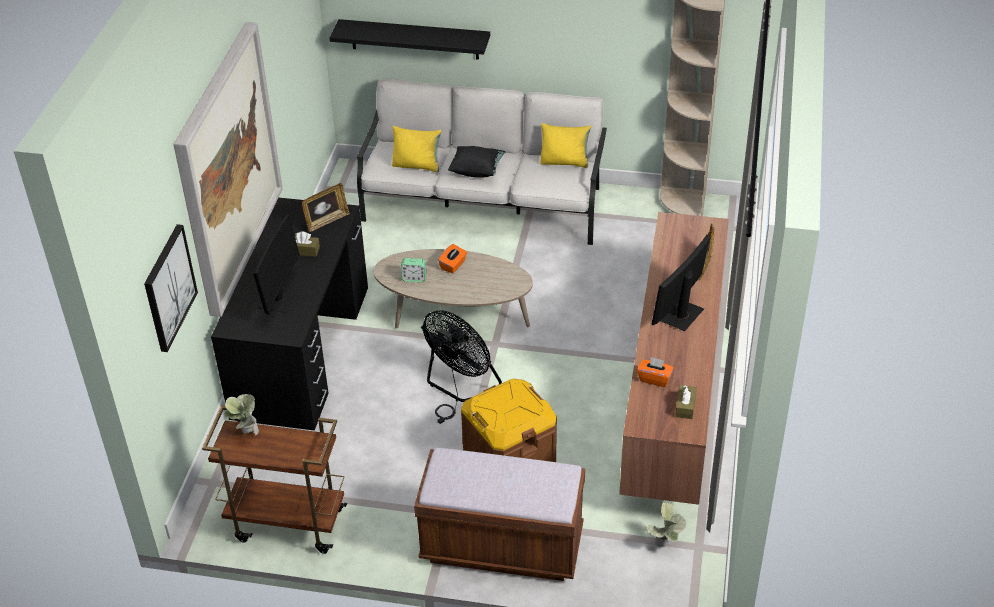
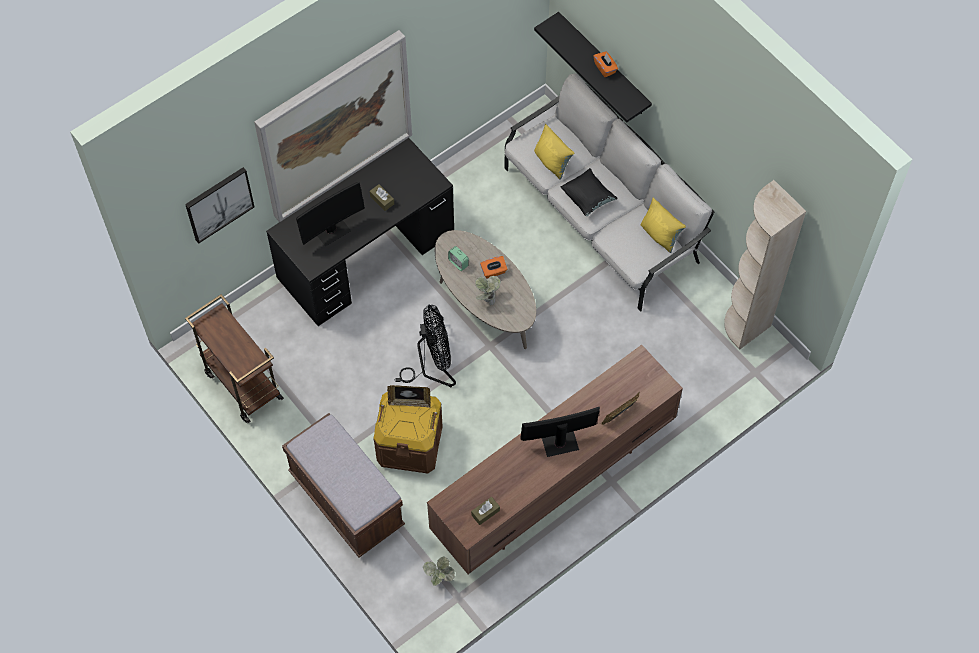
camera: 40 degrees right, 20 degrees up
(246, 433) = (225, 322): potted plant -> potted plant (486, 299)
(326, 221) = (419, 183): picture frame -> picture frame (409, 402)
(654, 379) = (489, 477): orange tissue box -> orange tissue box (605, 68)

